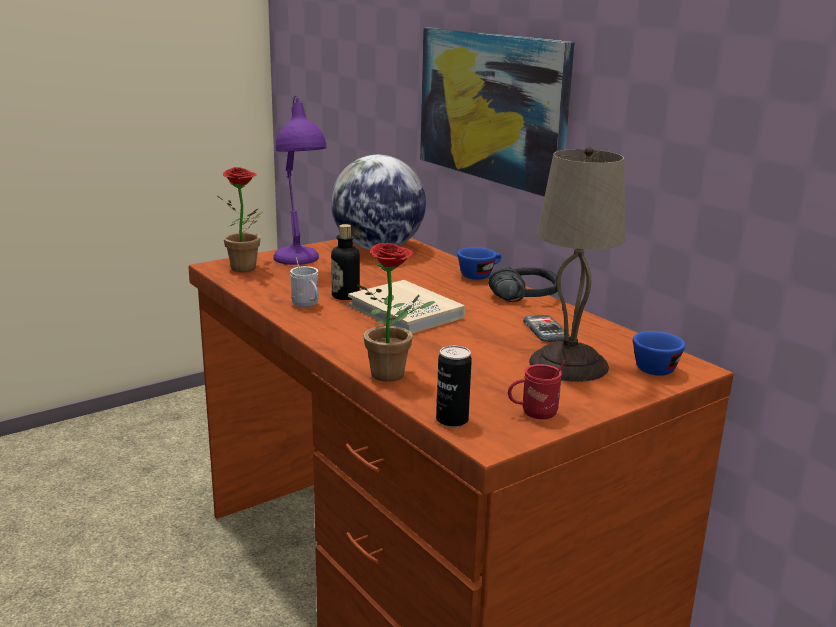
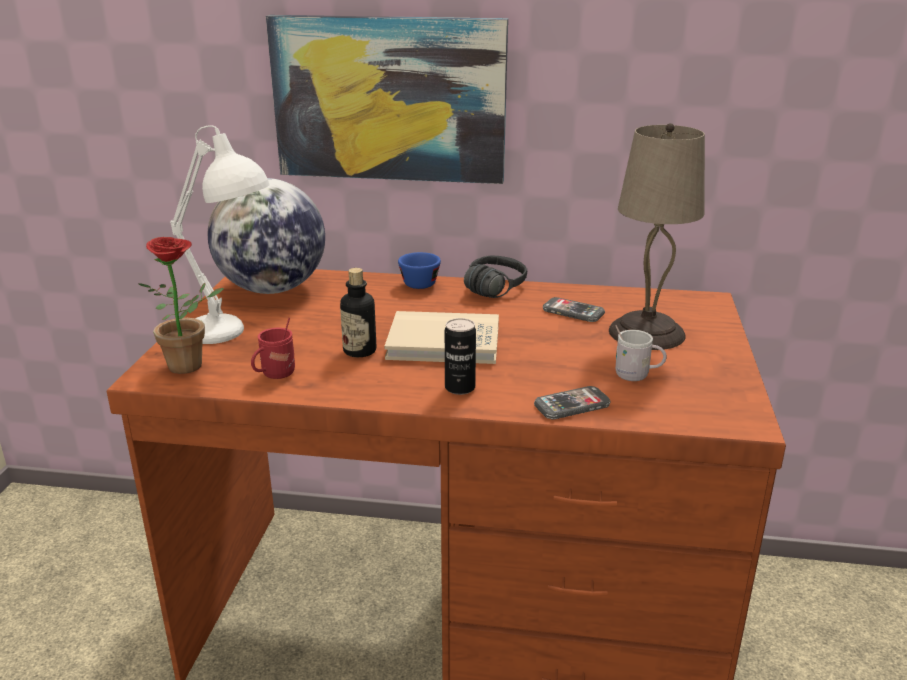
camera: 45 degrees left, 5 degrees up
(299, 263) = (233, 336): purple table lamp -> white table lamp
(307, 305) = (349, 377): white mug -> white mug (637, 376)
(394, 375) = (572, 405): potted plant -> phone
(452, 420) = (690, 420): can -> can (460, 388)
(533, 414) = (716, 384): red mug -> red mug (274, 375)
(656, 367) = (692, 309): blue cup -> none

